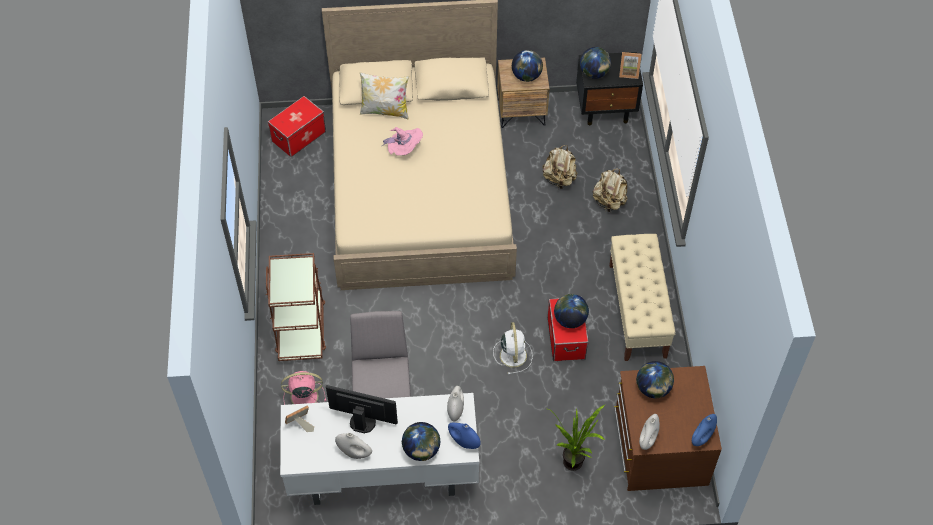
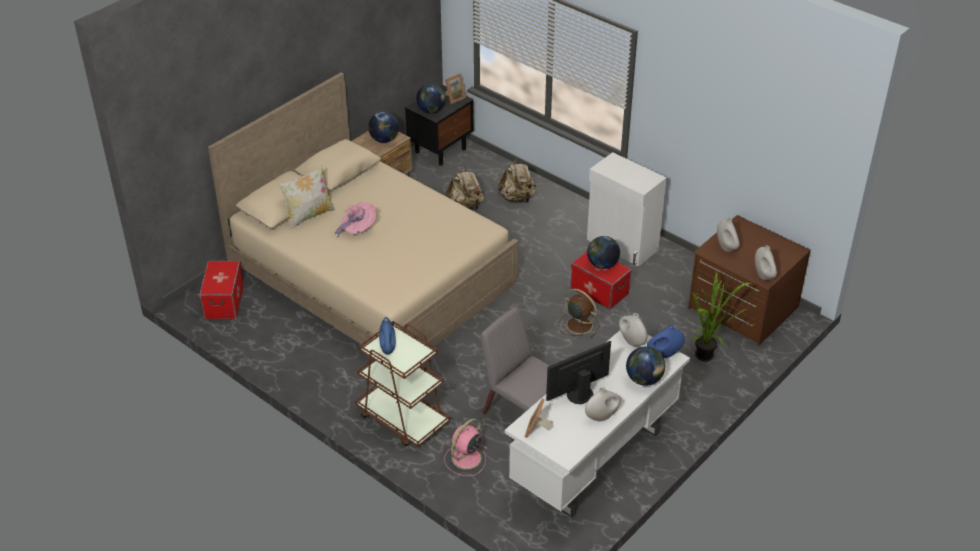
camera: 45 degrees left, 15 degrees down
(513, 354) = (578, 324): white fan -> brown fan
(637, 311) = (622, 245): beige bench -> white cabinet
(653, 389) = (726, 247): globe -> white vase
(702, 438) = (791, 251): blue vase -> blue vase (388, 348)

